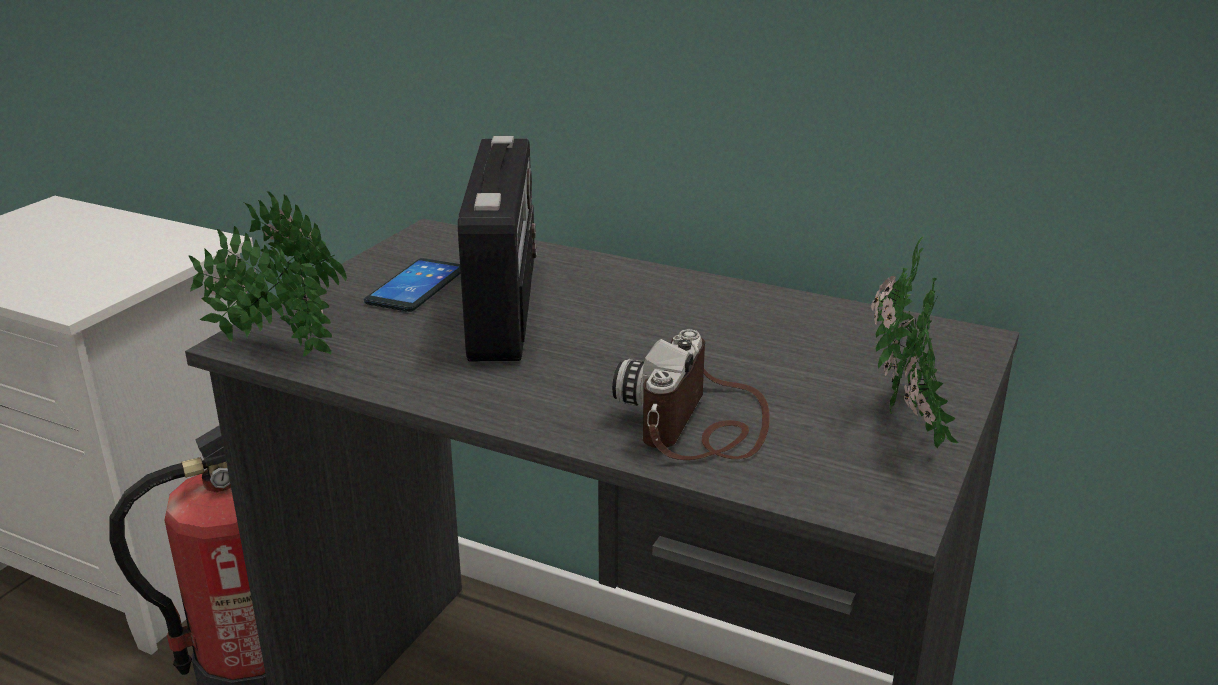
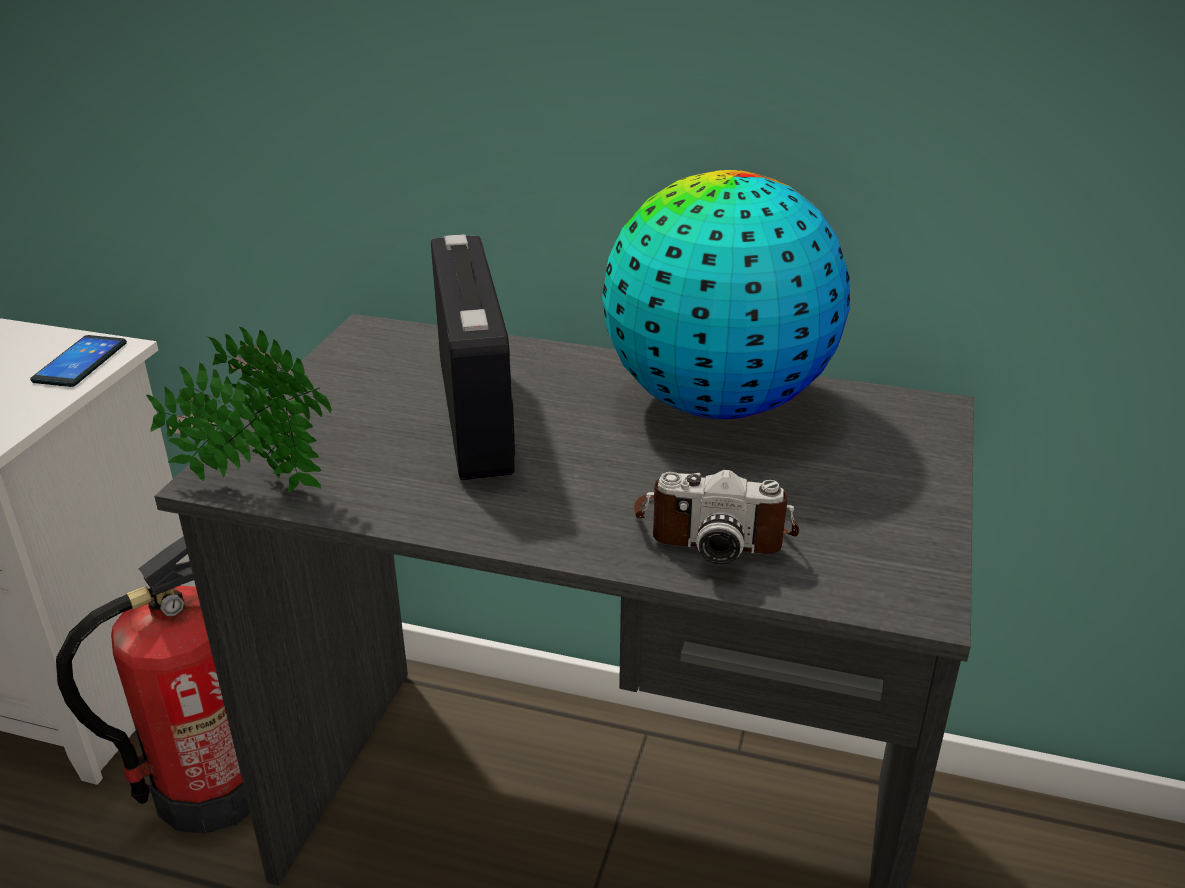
camera: 10 degrees left, 5 degrees up
(416, 286) = (375, 396): phone -> phone (80, 362)
(701, 424) = (713, 528): camera -> camera turned 90 degrees counterclockwise
(745, 316) = (716, 402): none -> globe
(906, 427) = (903, 511): potted plant -> none

